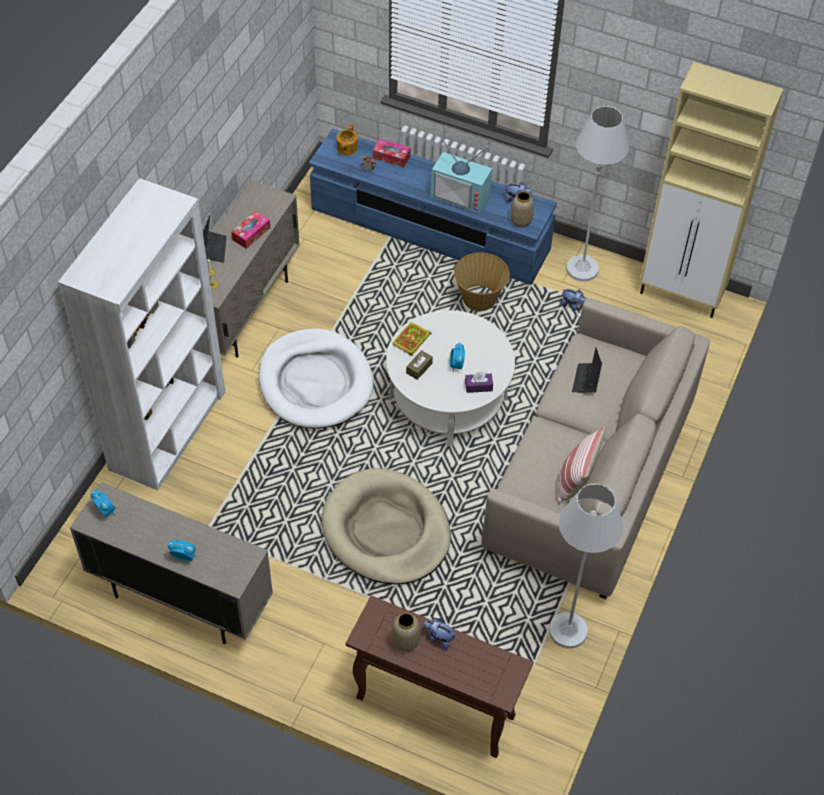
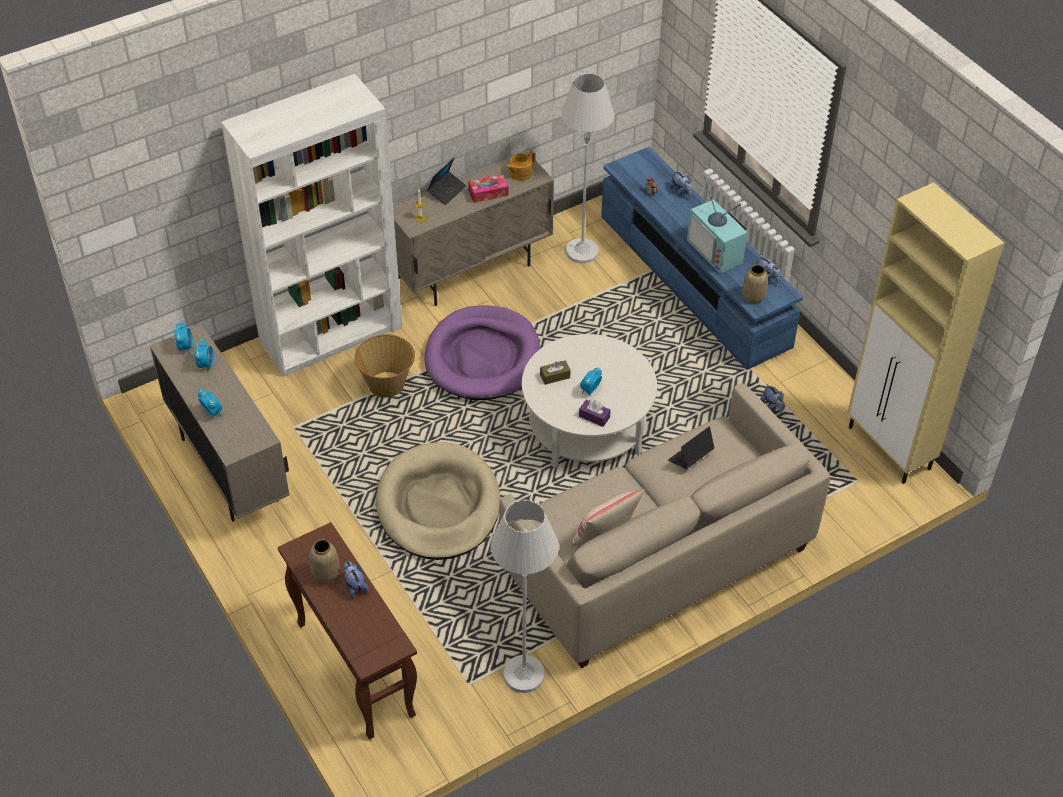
camera: 35 degrees right, 5 degrees down
(139, 517) = (206, 364): none -> alarm clock
(315, 382) = (483, 357): white dog bed -> purple dog bed
(347, 148) = (647, 168): teapot -> teapot (520, 173)
(391, 157) = (681, 192): tissue box -> plush toy
(411, 341) = (568, 351): book -> none
(479, 298) = (688, 359): basket -> basket (387, 384)
(582, 269) = (809, 380): white floor lamp -> white floor lamp (582, 251)

